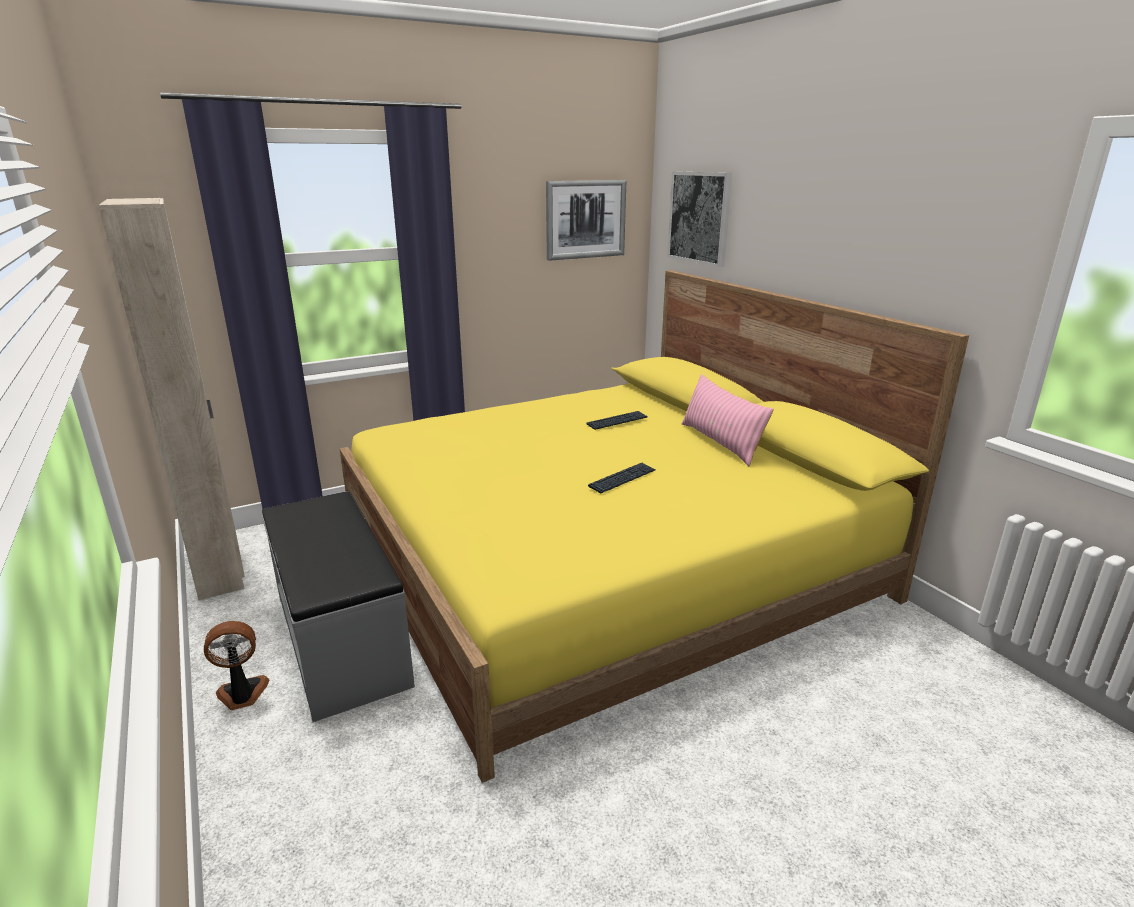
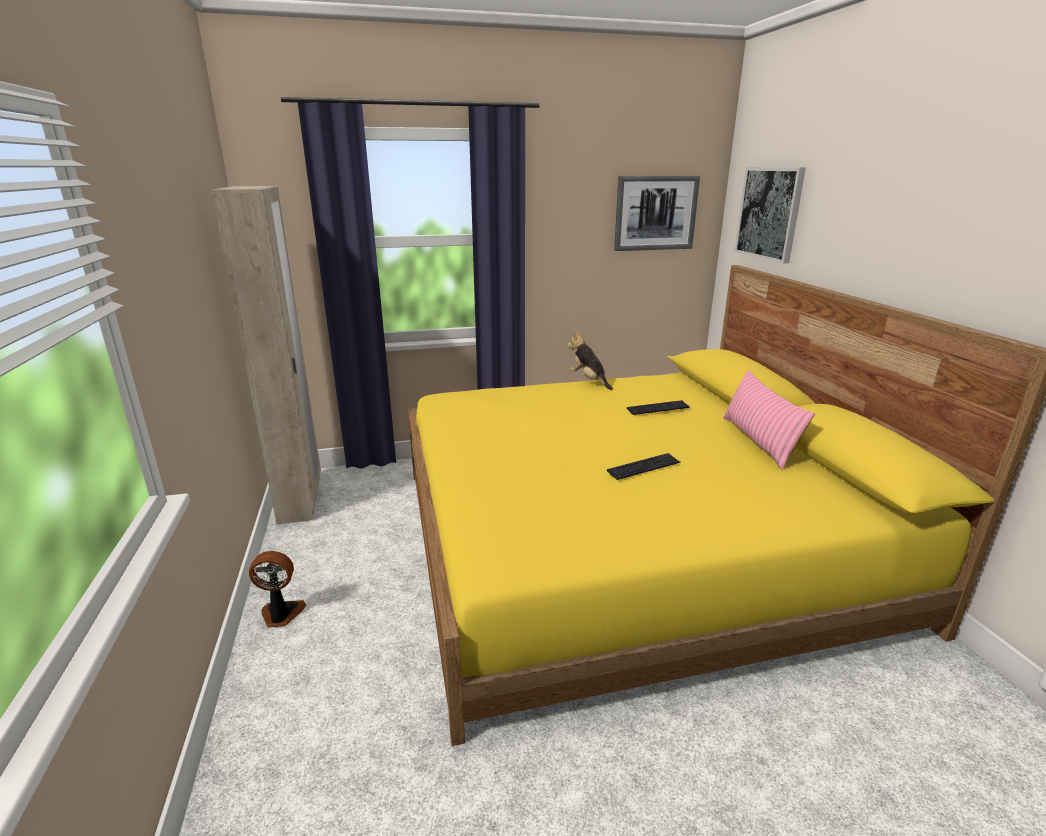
camera: 15 degrees right, 0 degrees up
(342, 639) = (375, 578): grey bench -> none
(537, 400) = (589, 381): none -> plush toy

